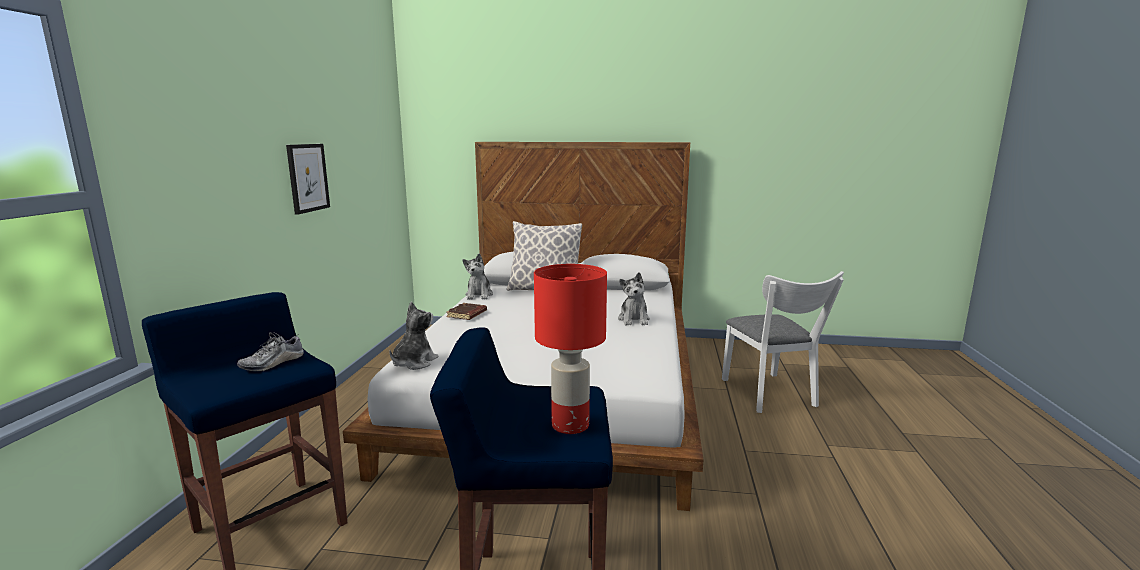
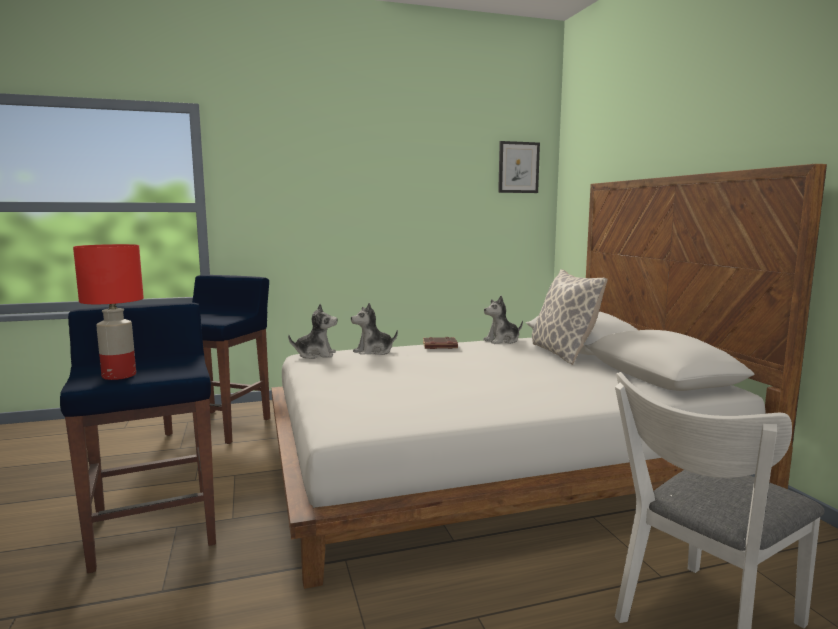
camera: 65 degrees right, 5 degrees down
(273, 363) = (221, 316): shoe -> none
(308, 177) = (392, 211): picture -> picture (518, 167)
(634, 319) = (527, 397): plush toy -> plush toy (373, 352)

